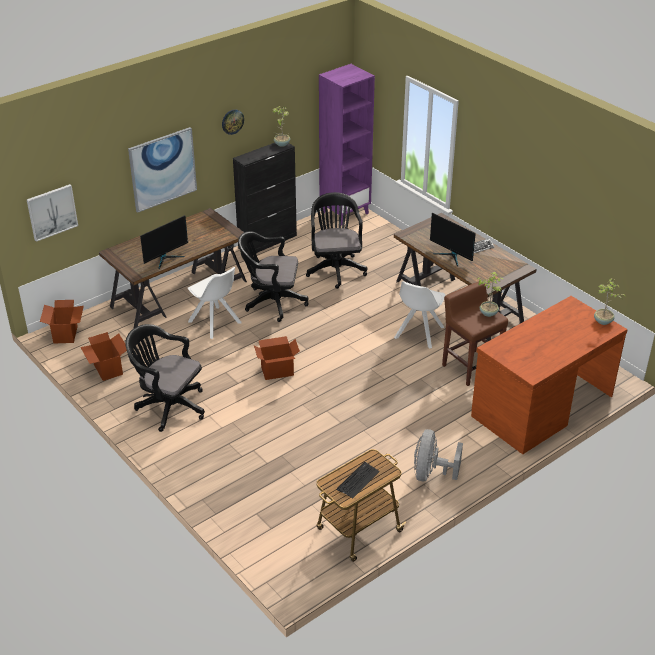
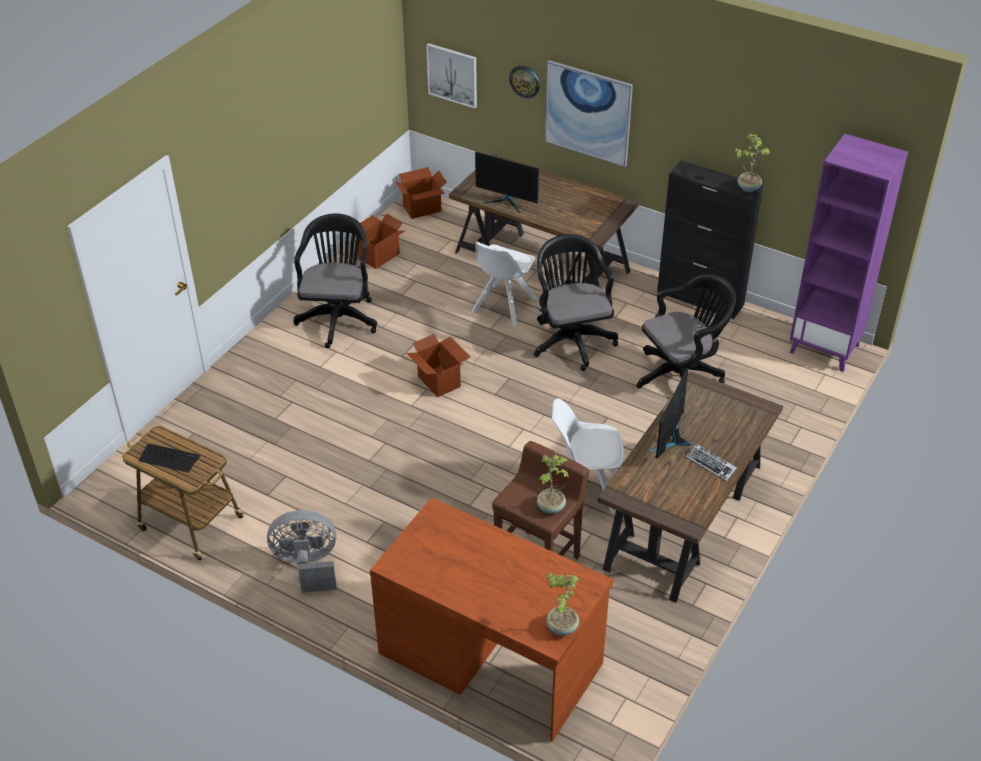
camera: 70 degrees right, 5 degrees up
(232, 121) = (694, 114): wall clock -> wall clock (525, 81)

